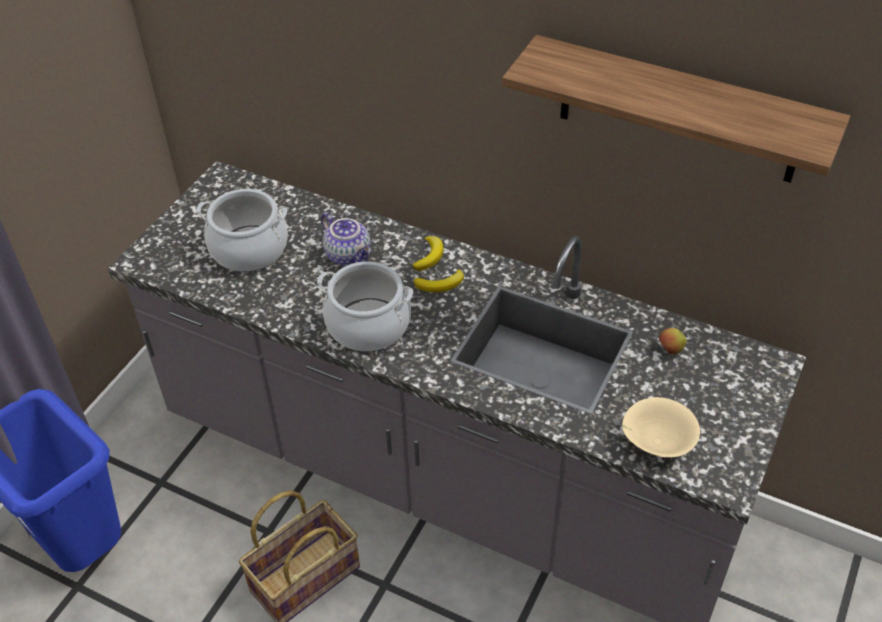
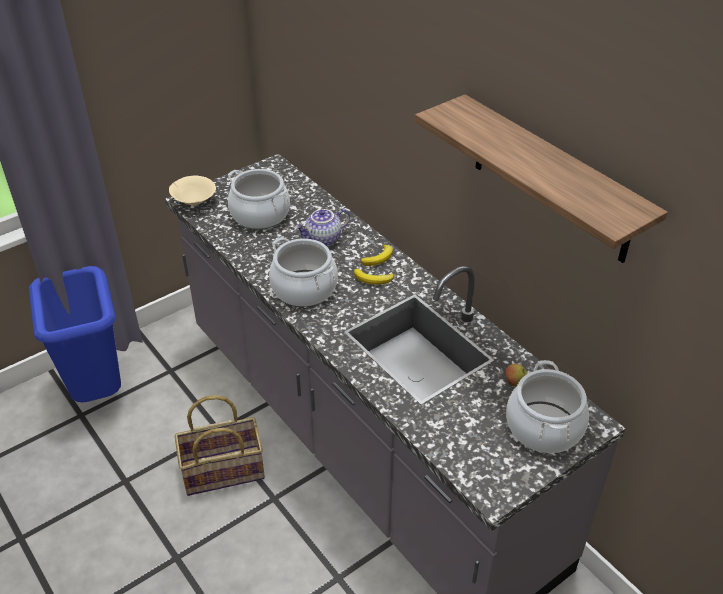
camera: 25 degrees right, 5 degrees down
(349, 255) = (323, 240): teapot -> teapot turned 75 degrees clockwise
(656, 443) = (456, 443): beige bowl -> beige bowl (193, 202)
(731, 388) = (544, 427): none -> cooking pot

